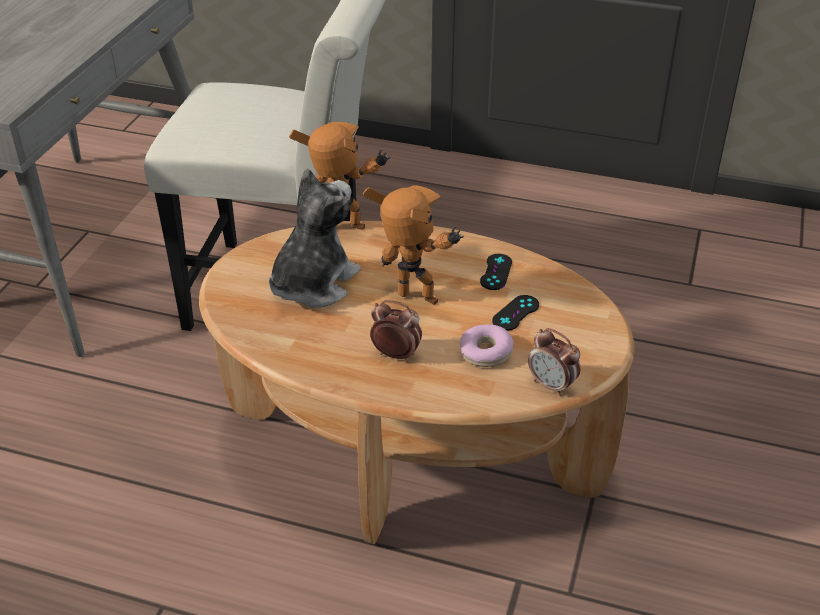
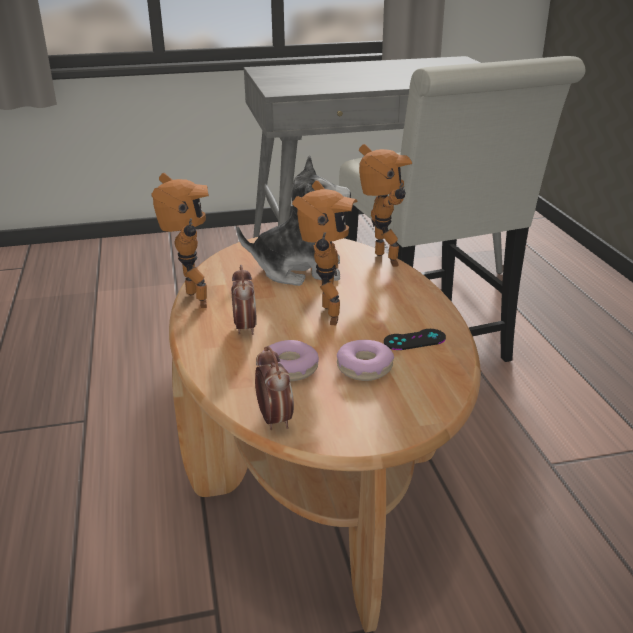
camera: 60 degrees right, 10 degrees down
(312, 372) = (191, 301): none -> toy robot
(515, 313) = (365, 368): black game controller -> donut
(551, 385) = (274, 419): alarm clock -> alarm clock turned 150 degrees clockwise

